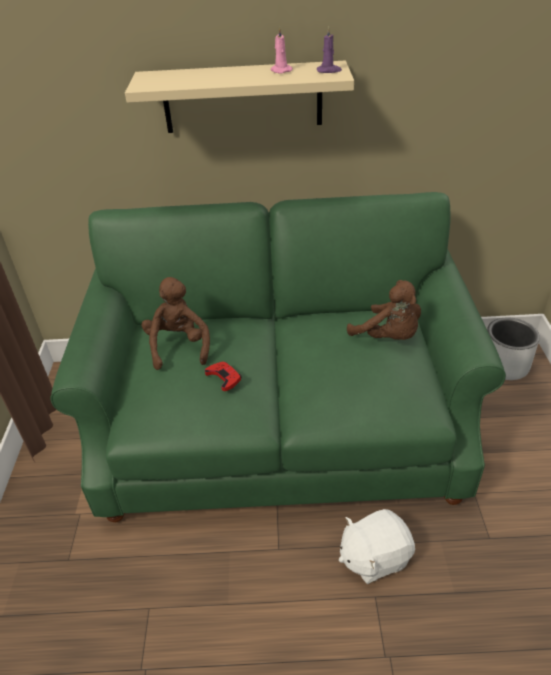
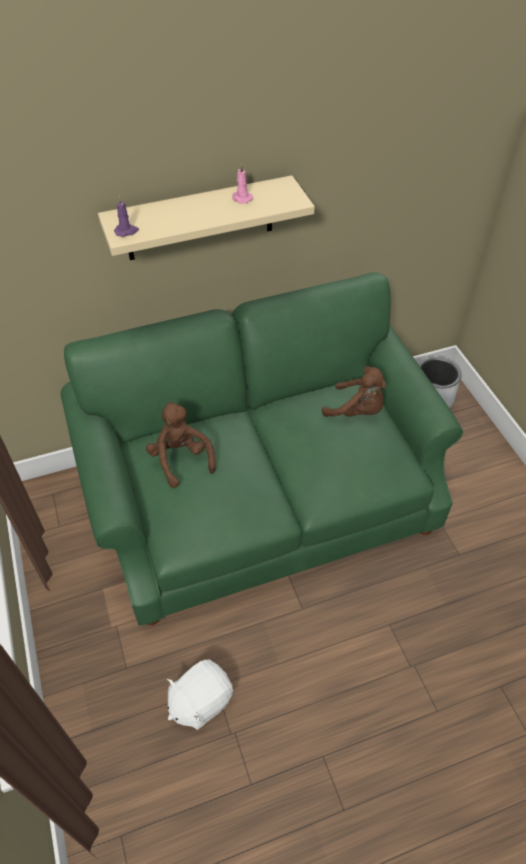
camera: 20 degrees left, 10 degrees up
(224, 377) = (236, 482): red game controller -> none
(329, 71) = (286, 194): purple candle -> purple candle (126, 231)
(374, 557) = (379, 593): white plush toy -> white plush toy (200, 701)

